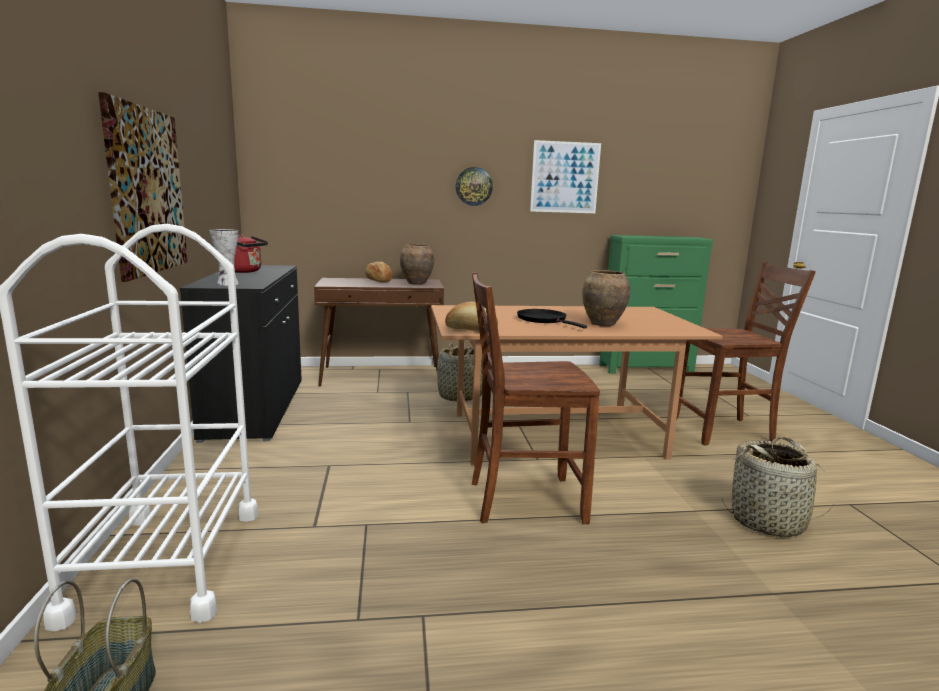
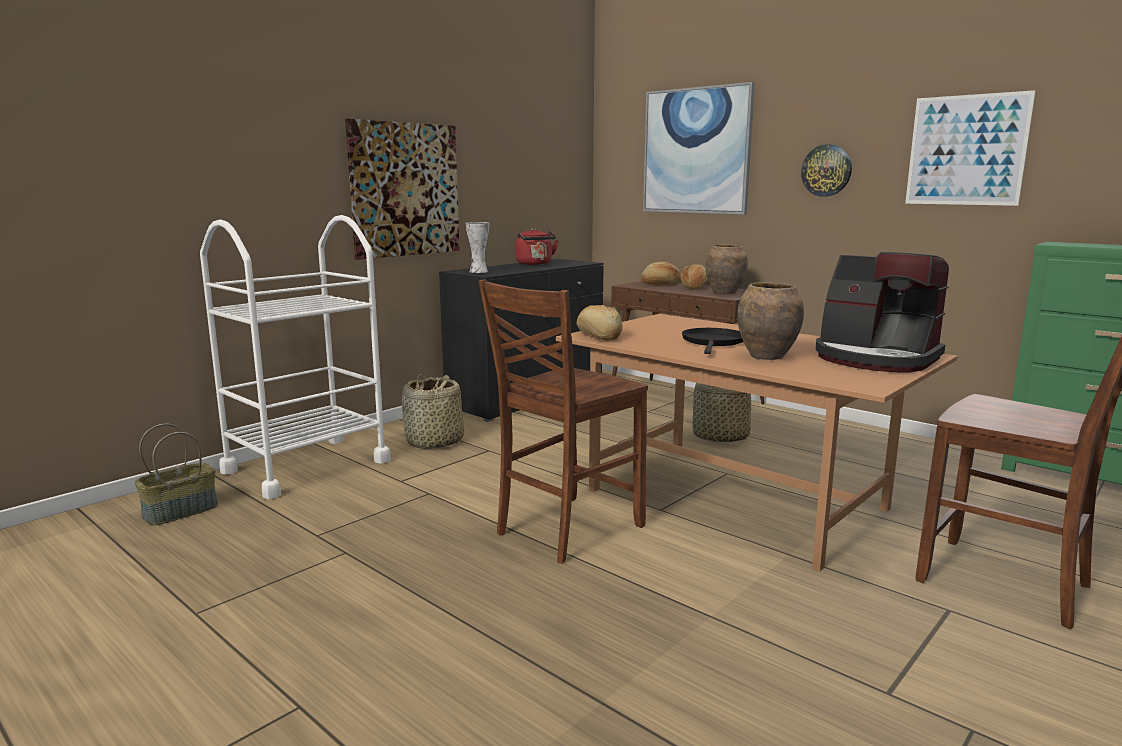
camera: 50 degrees right, 0 degrees up
(345, 280) = (661, 283): none -> bread
(358, 164) = (696, 151): none -> picture
(523, 500) = (566, 530): brown chair -> brown chair turned 90 degrees counterclockwise
(641, 315) = (875, 359): none -> coffee machine
(768, 521) = (776, 669): basket -> basket (434, 442)

